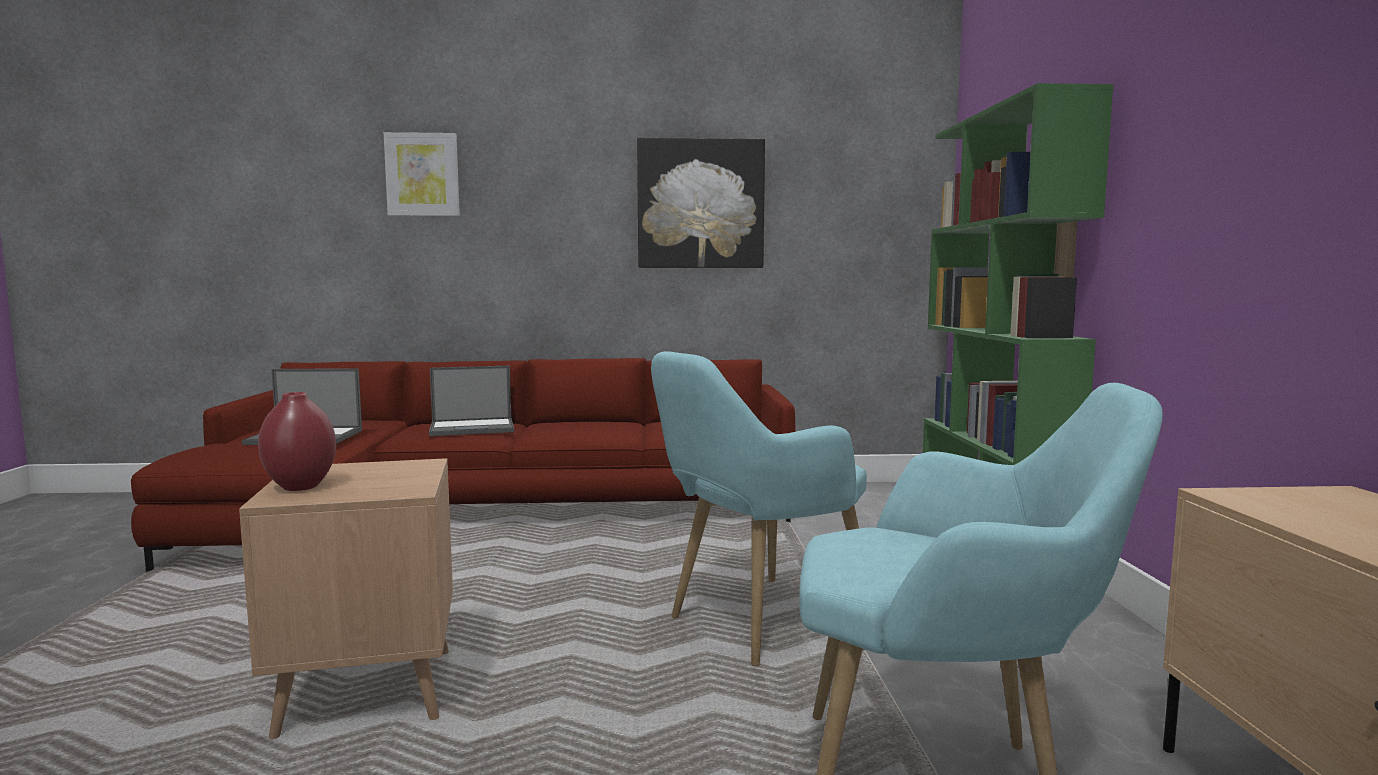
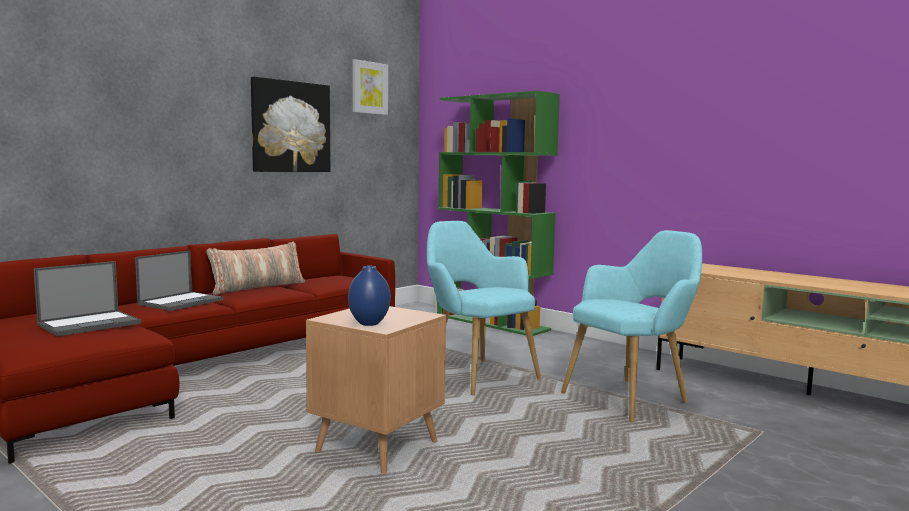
camera: 45 degrees left, 0 degrees up
(299, 487) = (368, 323): red vase -> blue vase
(422, 175) = (82, 90): picture -> picture (369, 87)
(601, 423) = (257, 287): none -> pillow
(757, 624) = (476, 374): turquoise armchair -> turquoise armchair turned 135 degrees clockwise

